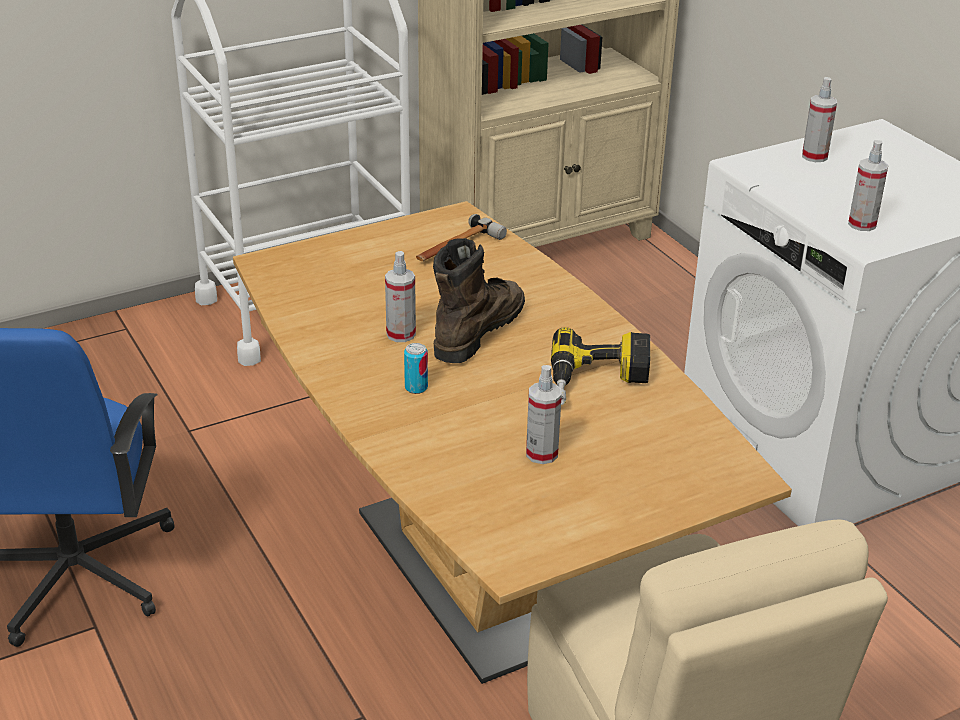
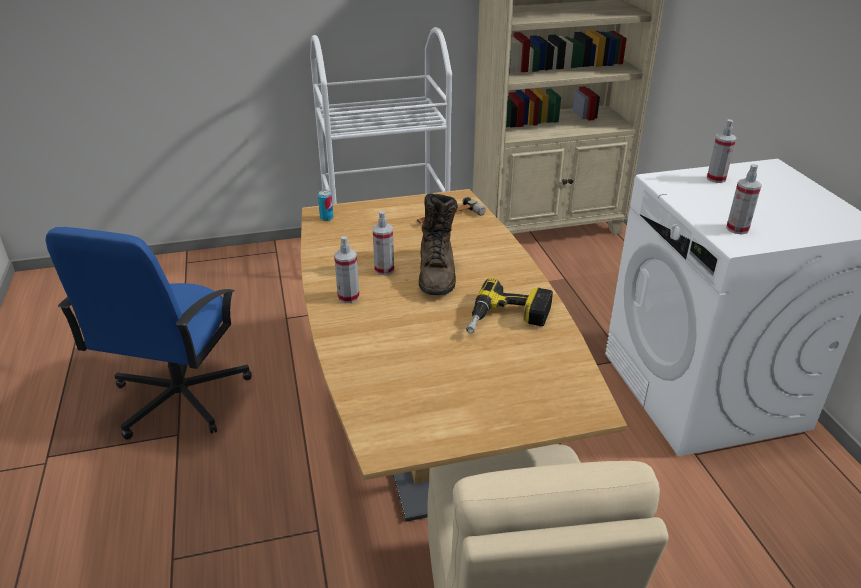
camera: 15 degrees right, 0 degrees up
(416, 388) = (377, 307): can -> can (326, 218)
(477, 331) = (437, 273): brown boot -> brown boot turned 135 degrees clockwise
(542, 454) = (443, 367): spray bottle -> spray bottle (348, 297)

